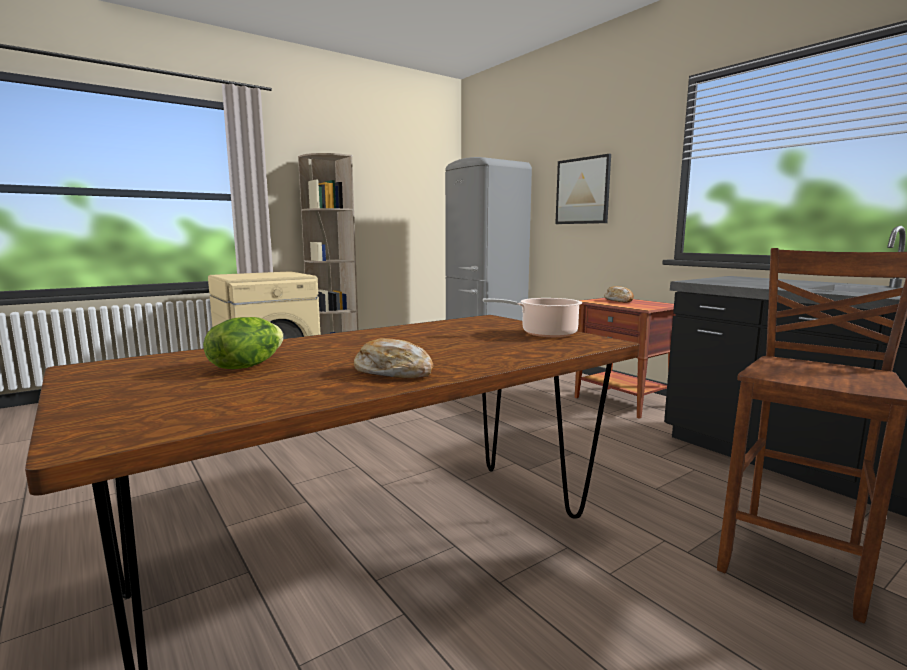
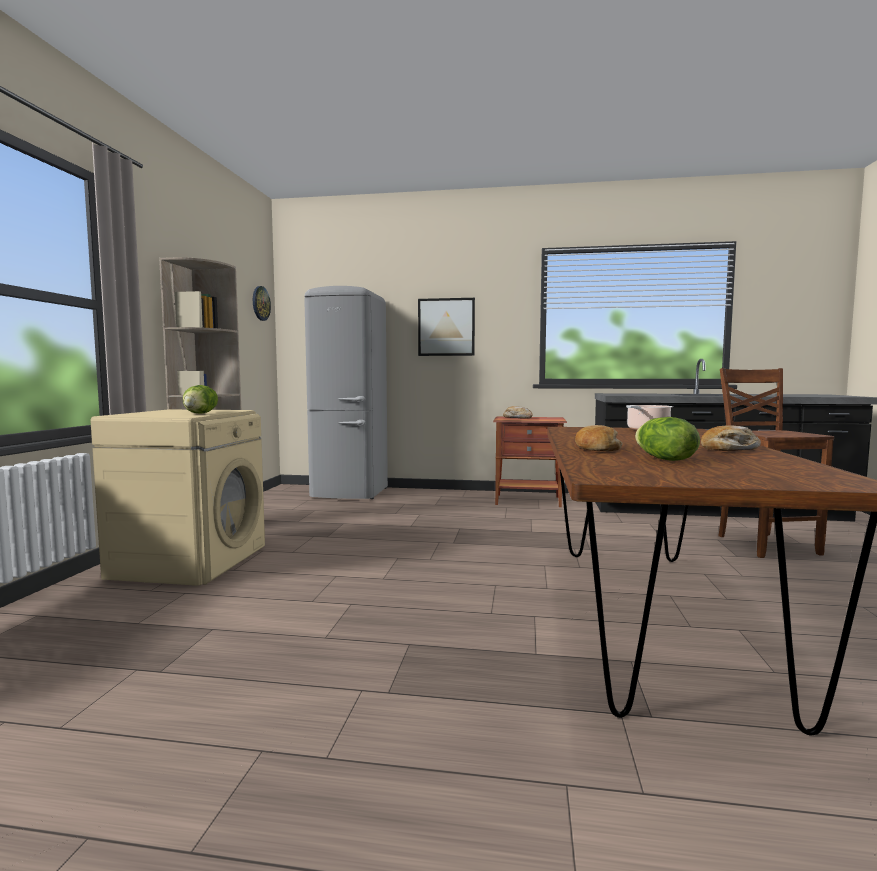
camera: 45 degrees left, 5 degrees down
(259, 276) = (200, 413): none -> lettuce
(304, 344) = (596, 449): none -> bread
(436, 179) = (260, 303): none -> wall clock

